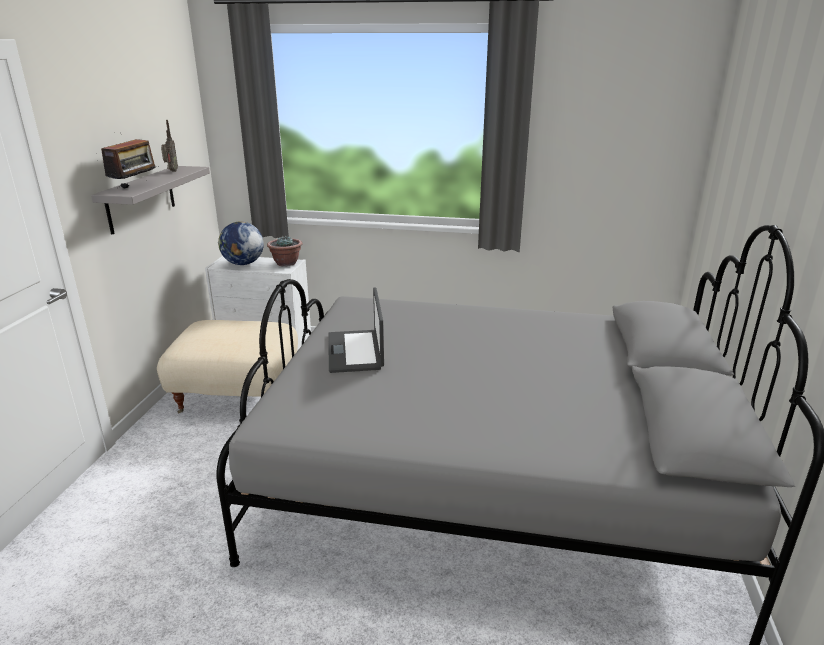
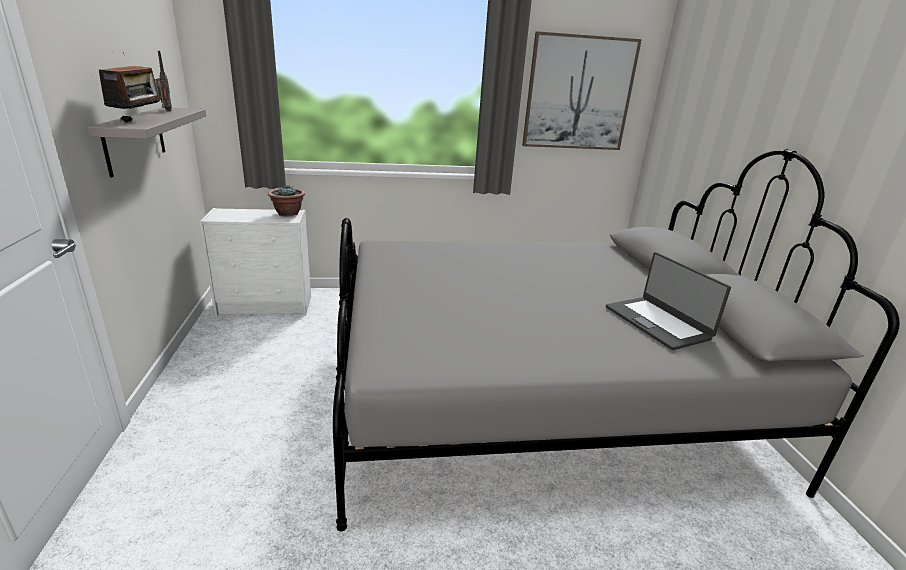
camera: 20 degrees left, 0 degrees up
(238, 395) = (256, 351): beige ottoman -> none
(243, 264) = (241, 216): globe -> none
(356, 351) = (419, 288): laptop -> laptop (658, 322)
(604, 138) = (578, 93): none -> picture

